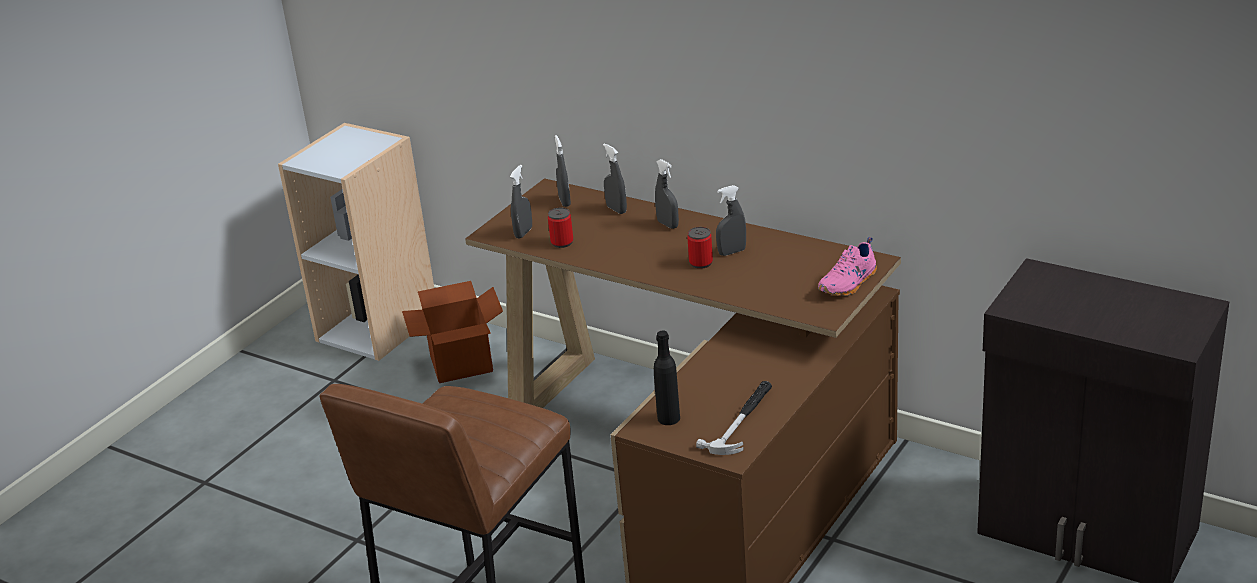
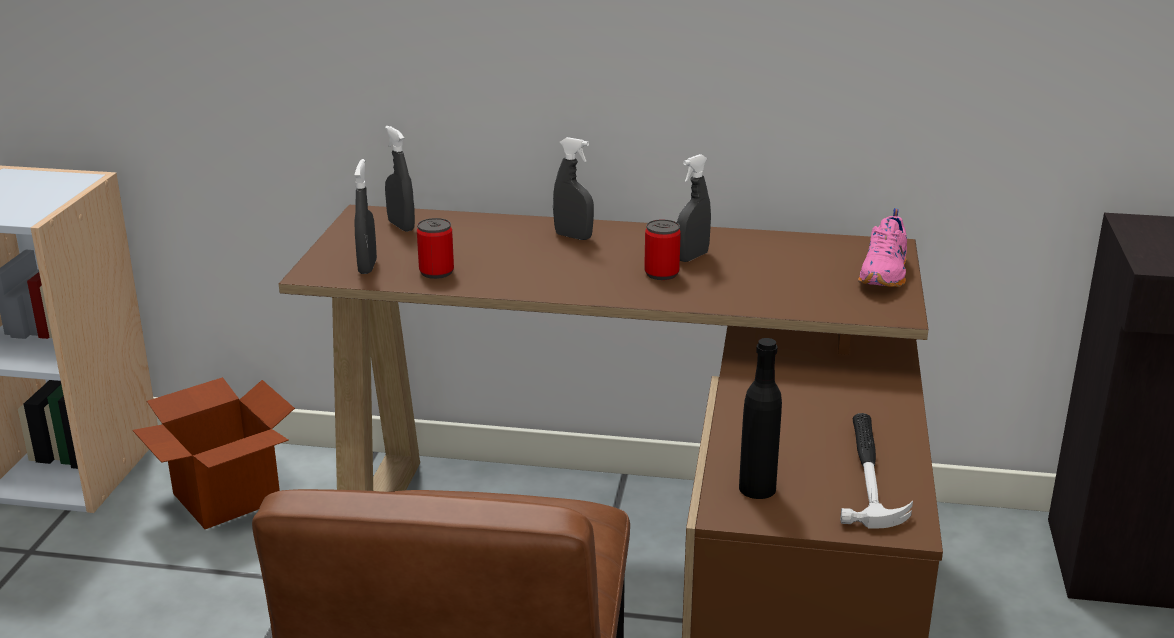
camera: 25 degrees left, 5 degrees down
(616, 209) = (484, 227): grey spray bottle -> none

